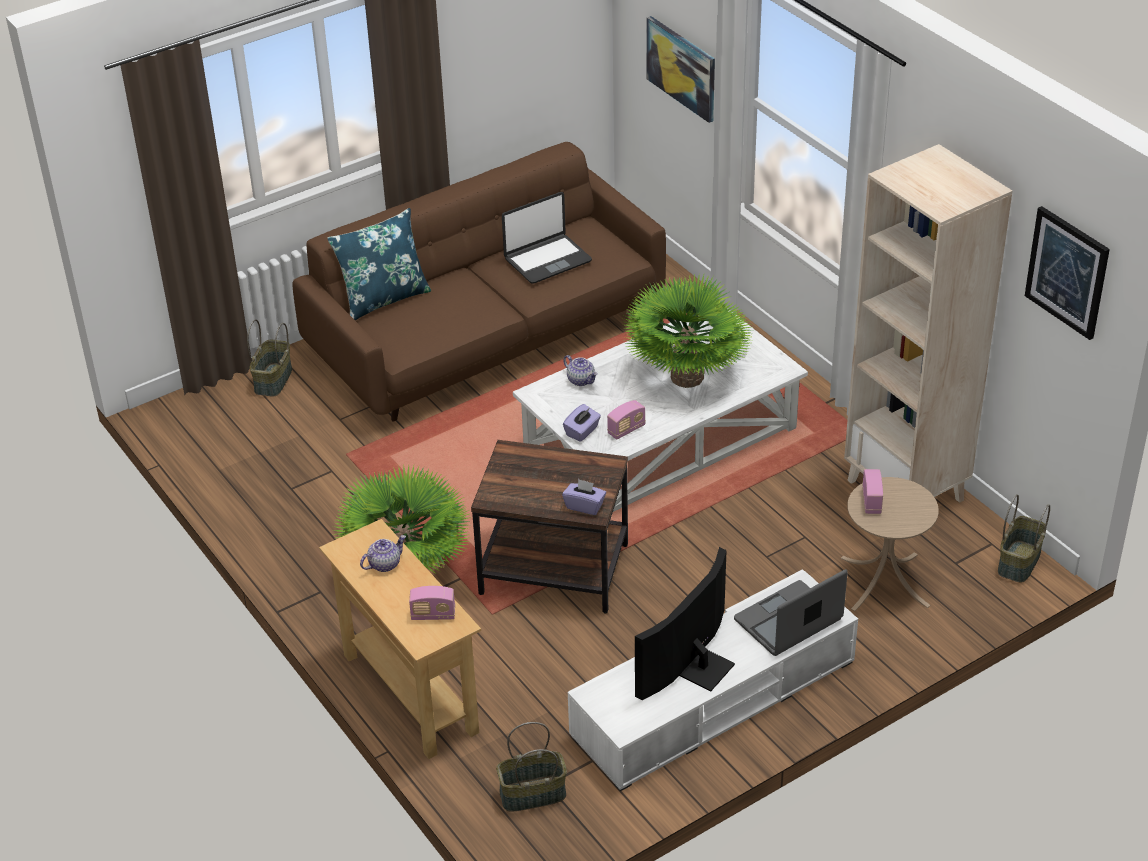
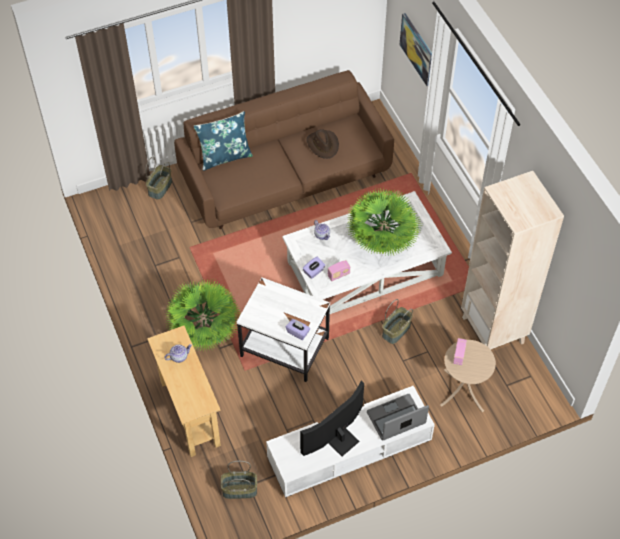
camera: 10 degrees right, 15 degrees up
(433, 615) = (197, 396): radio -> none
(547, 260) = (323, 145): laptop -> brown hat
(553, 571) = (284, 348): brown side table -> white side table
(1020, 562) = (542, 392): basket -> basket (396, 331)
(1067, 272) = (585, 269): picture -> none

